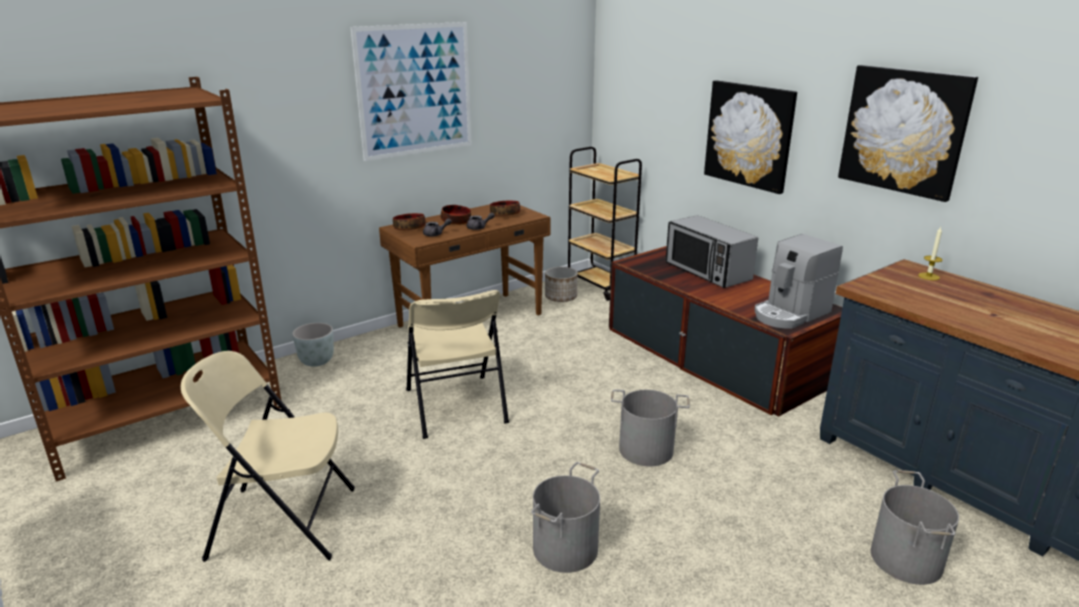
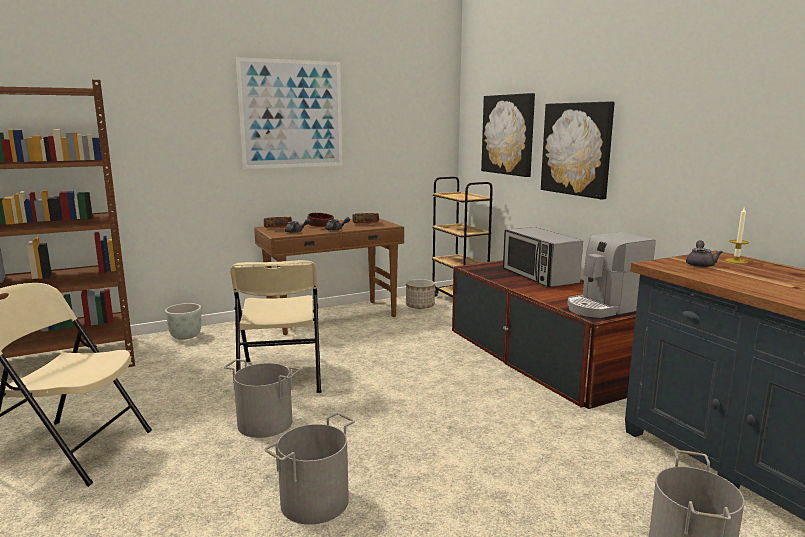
camera: 10 degrees right, 10 degrees down
(646, 450) = (440, 425): grey bucket -> grey bucket (264, 424)
(899, 284) = (700, 264): none -> grey teapot
(904, 131) = (709, 122): picture -> picture (508, 134)

